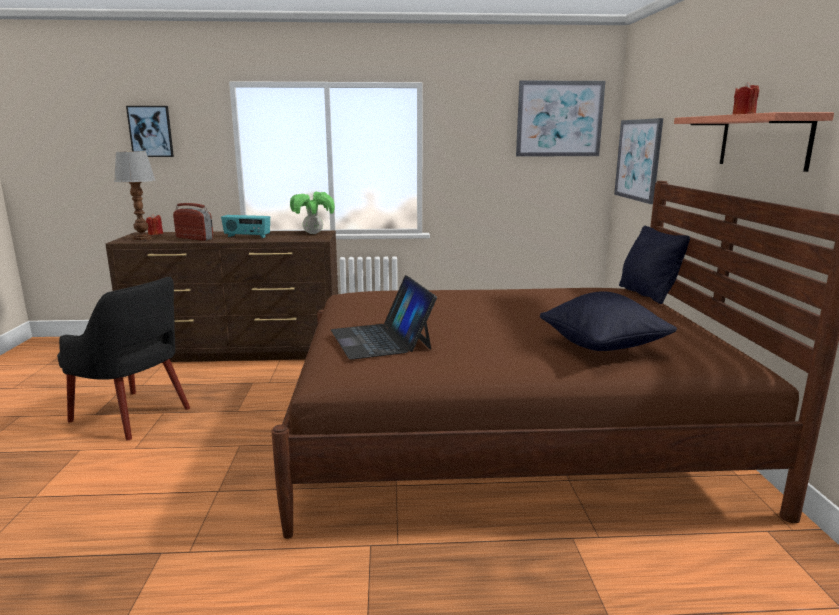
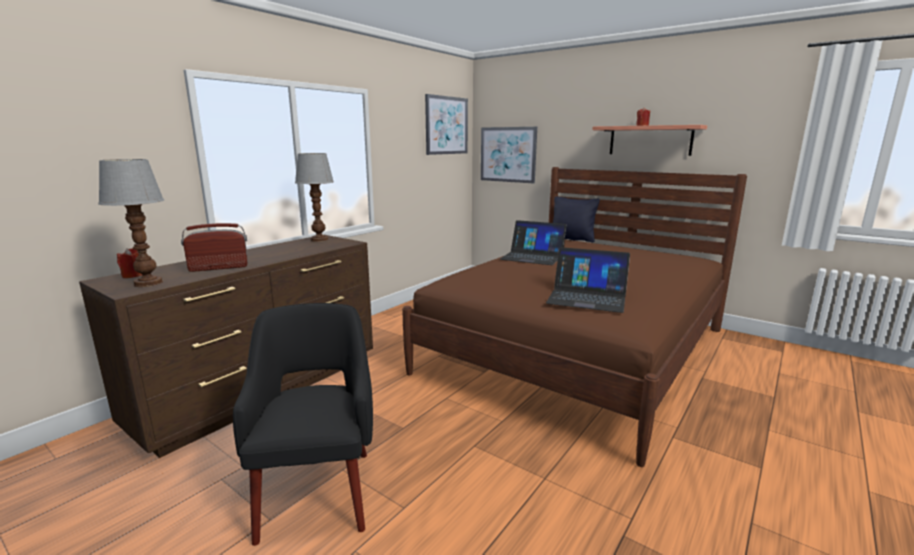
camera: 50 degrees left, 0 degrees up
(132, 415) = (317, 491): black armchair -> black armchair turned 75 degrees counterclockwise
(151, 131) = (70, 131): picture -> none
(247, 237) = (271, 254): radio -> none
(313, 233) = (319, 239): potted plant -> table lamp
(497, 295) = (532, 256): none -> laptop
(603, 348) = (659, 267): black pillow -> none

